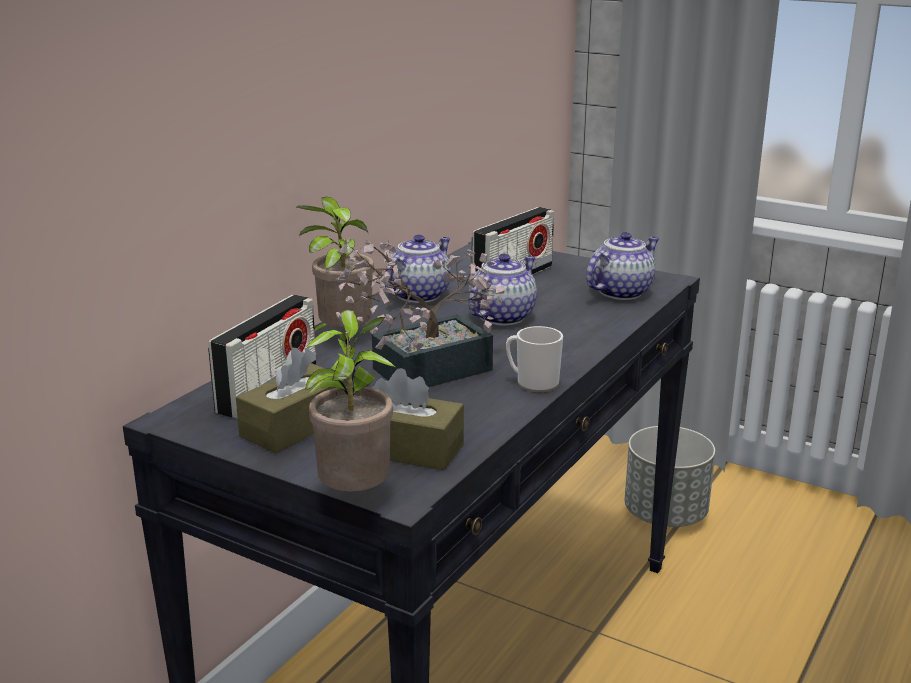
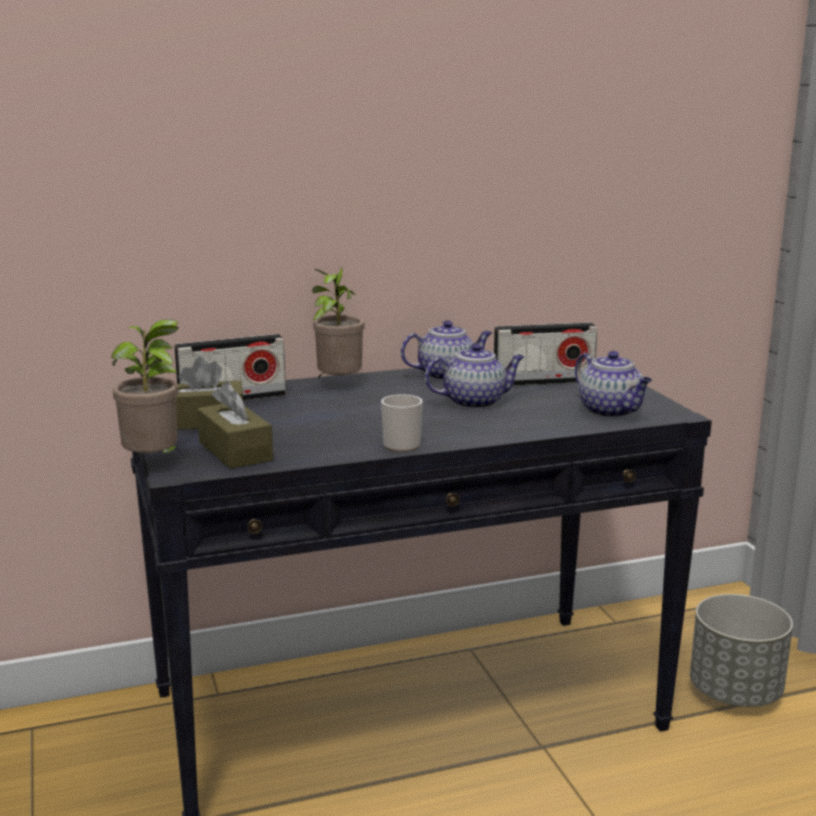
camera: 40 degrees right, 5 degrees down
(419, 372) = (340, 416): potted plant -> none
(621, 291) = (611, 411): teapot -> teapot turned 60 degrees clockwise

